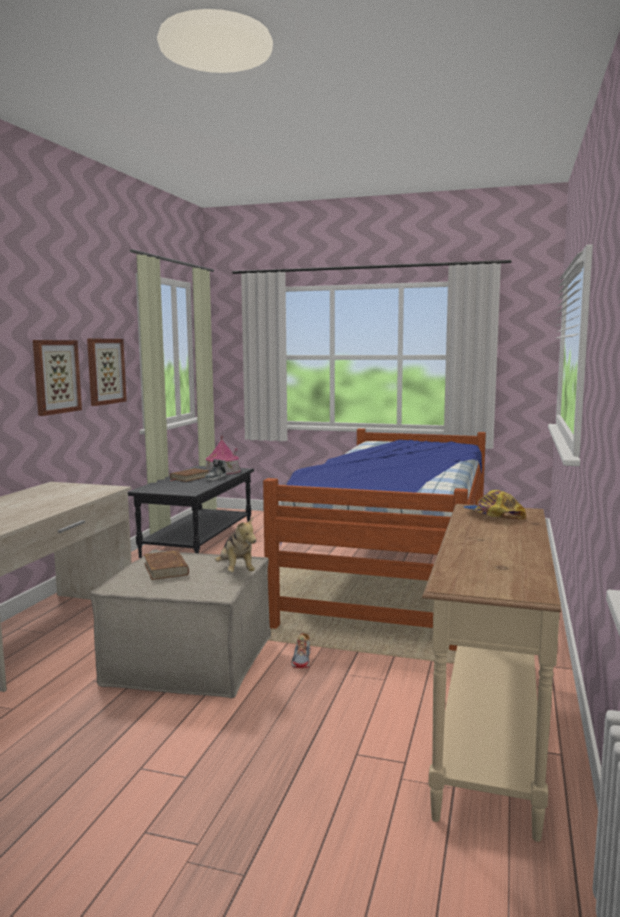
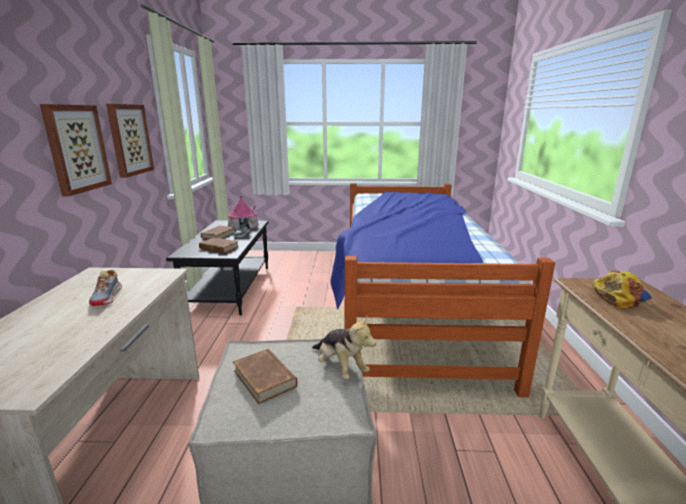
camera: 15 degrees left, 10 degrees up
(183, 487) = (219, 248): none -> brown book
(302, 659) = (403, 435): shoe -> shoe (107, 297)
(492, 515) = (619, 296): cap -> cap turned 105 degrees clockwise

